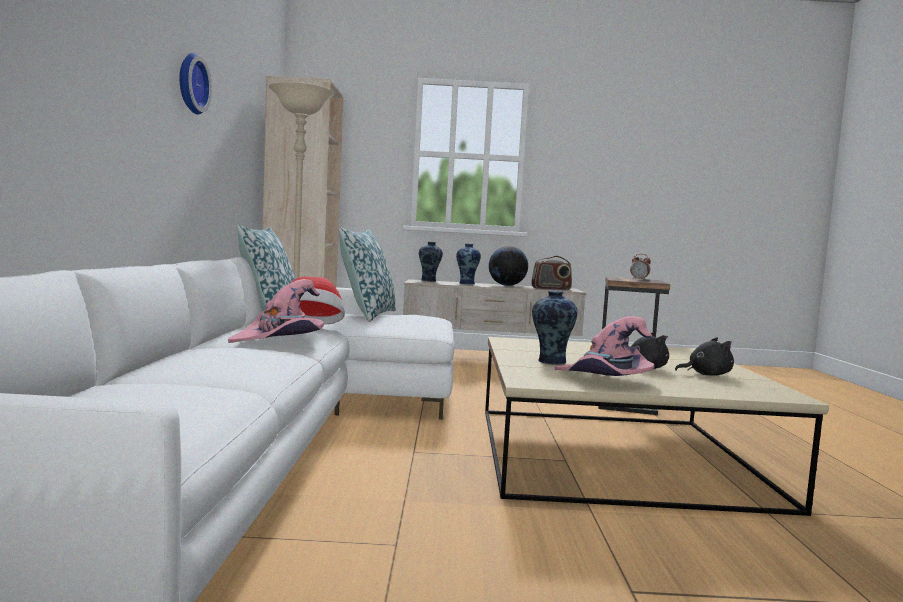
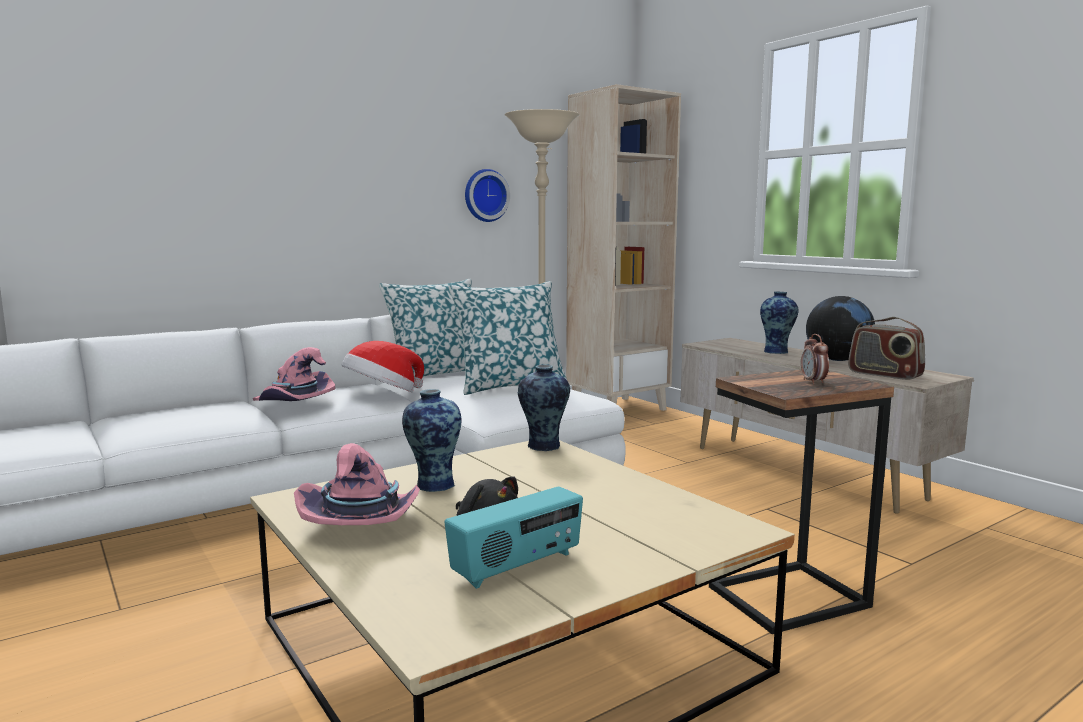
camera: 55 degrees right, 5 degrees up
(190, 83) = (389, 143): wall clock -> wall clock (485, 195)
(429, 281) = (742, 342): vase -> vase (543, 446)
(706, 374) = (517, 567): black plush toy -> radio

